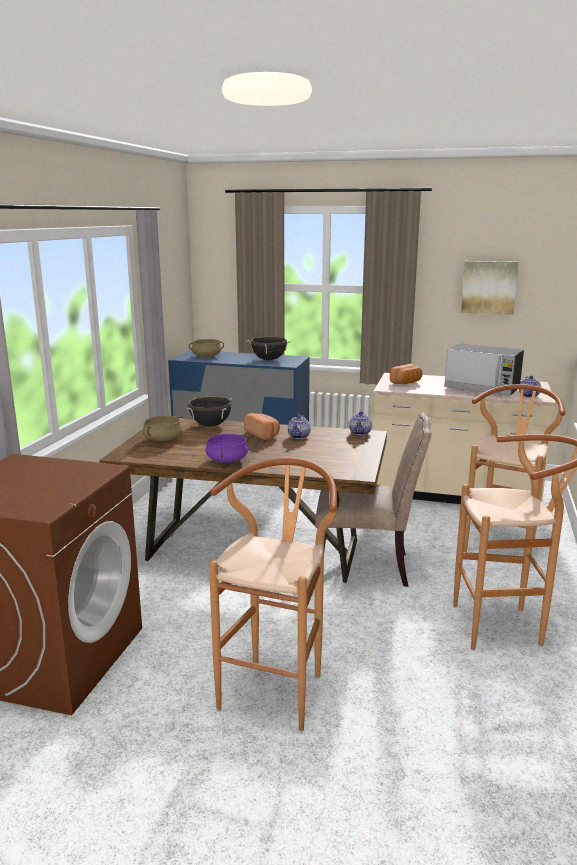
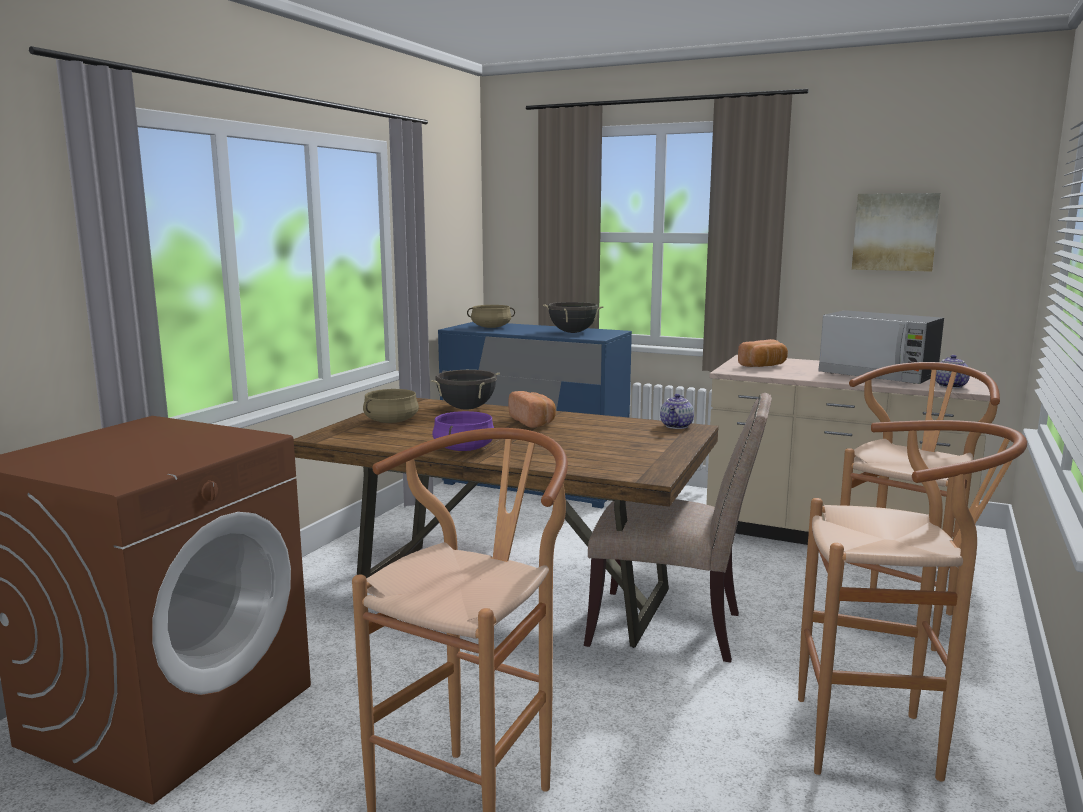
camera: 10 degrees right, 5 degrees down
(299, 436) = (584, 426): teapot -> none

